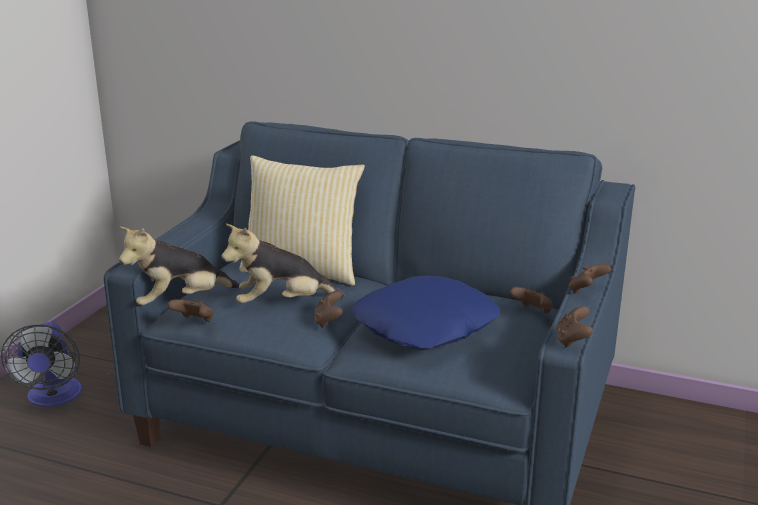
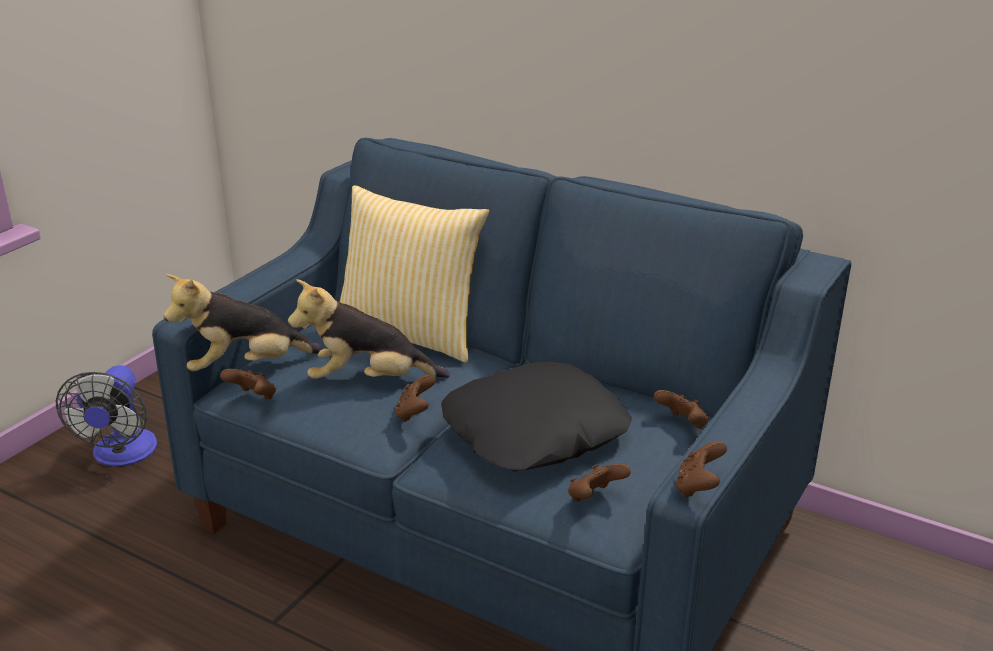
camera: 10 degrees right, 5 degrees up
(426, 326) = (535, 432): blue pillow -> black pillow
(586, 291) = (746, 410): brown game controller -> brown game controller (595, 498)

